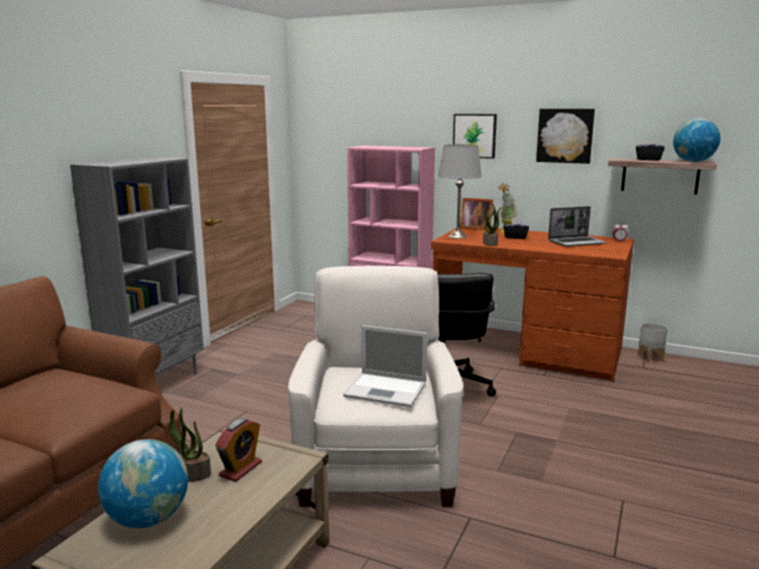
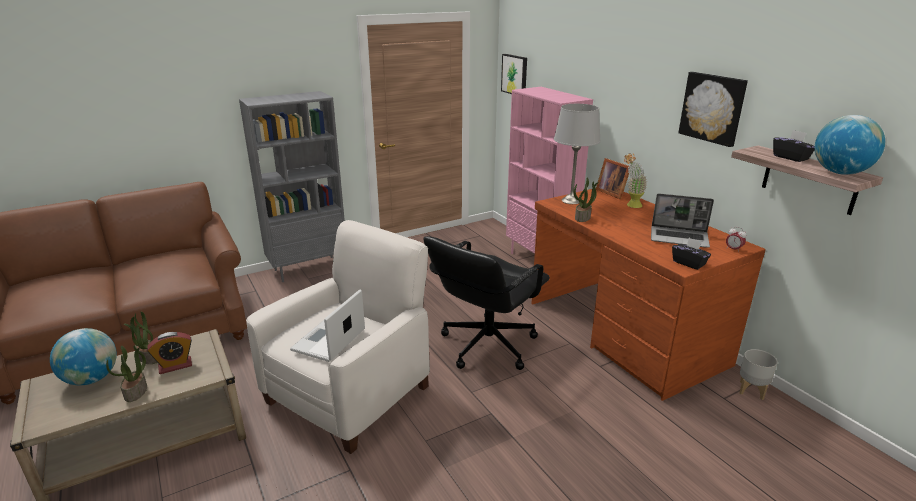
camera: 35 degrees right, 10 degrees up
(237, 505) = (136, 392): none -> potted plant
(387, 390) = (328, 341): laptop -> laptop turned 60 degrees clockwise
(474, 135) = (630, 92): picture -> picture (515, 75)
(515, 237) = (627, 215): black tissue box -> black tissue box (689, 263)

